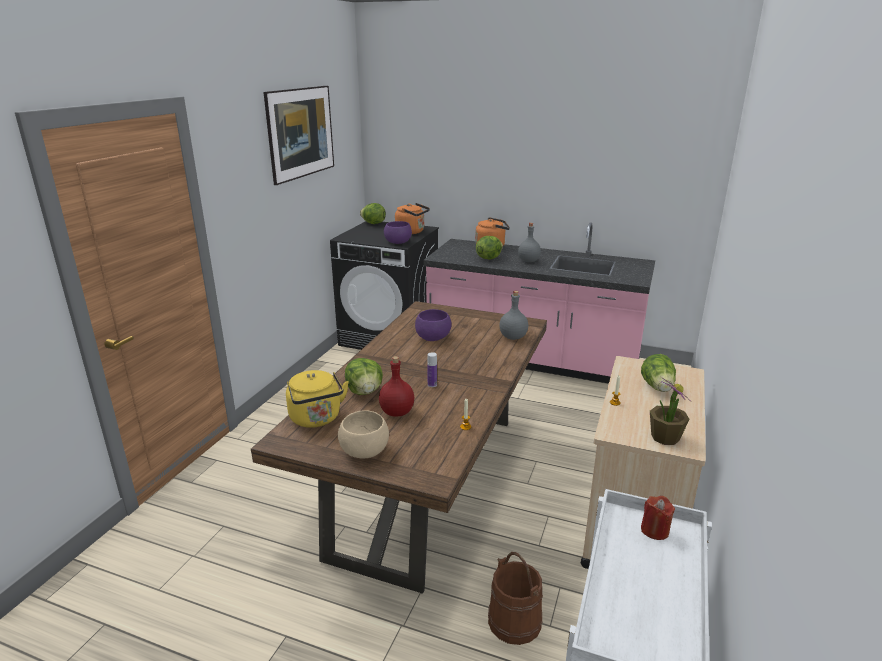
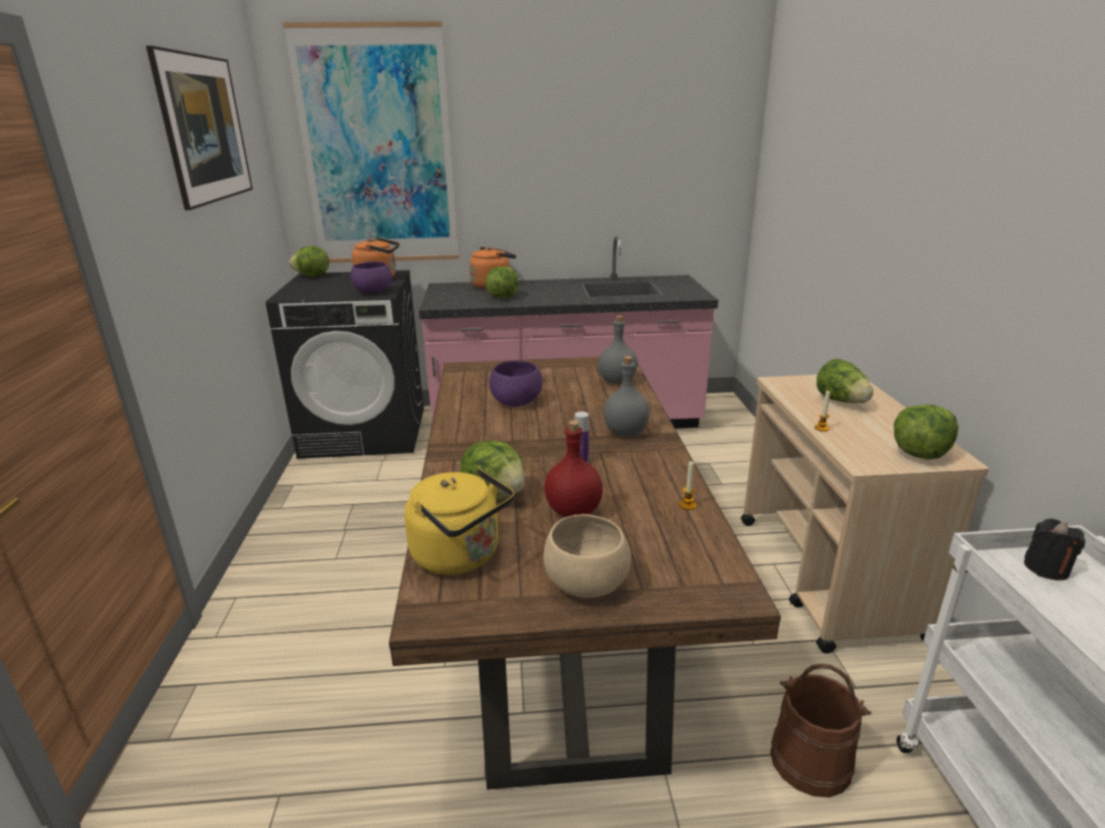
camera: 25 degrees left, 0 degrees up
(427, 141) = (378, 149): none -> picture
(528, 261) = (554, 293): grey bottle -> grey bottle (624, 432)
(654, 530) = (1046, 568): red candle -> black candle
(664, 437) = (919, 453): potted plant -> lettuce

